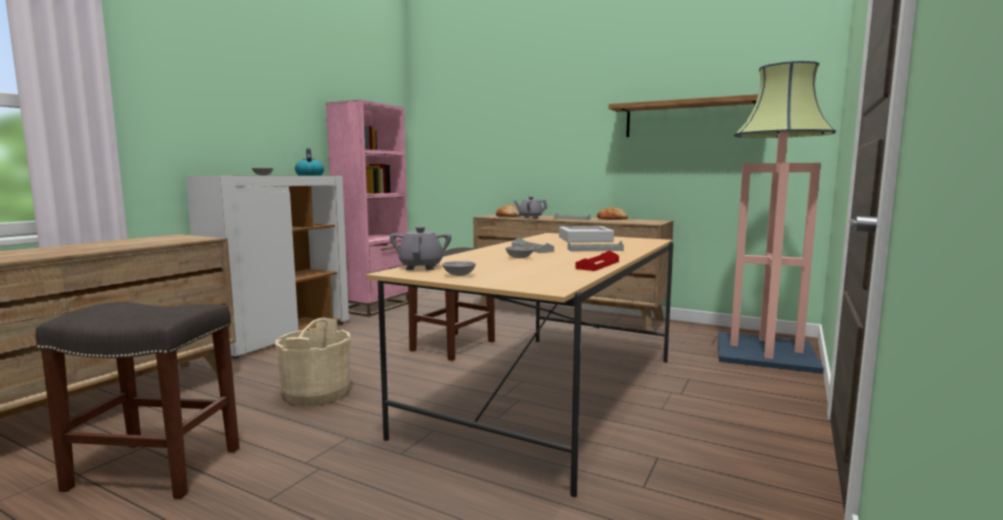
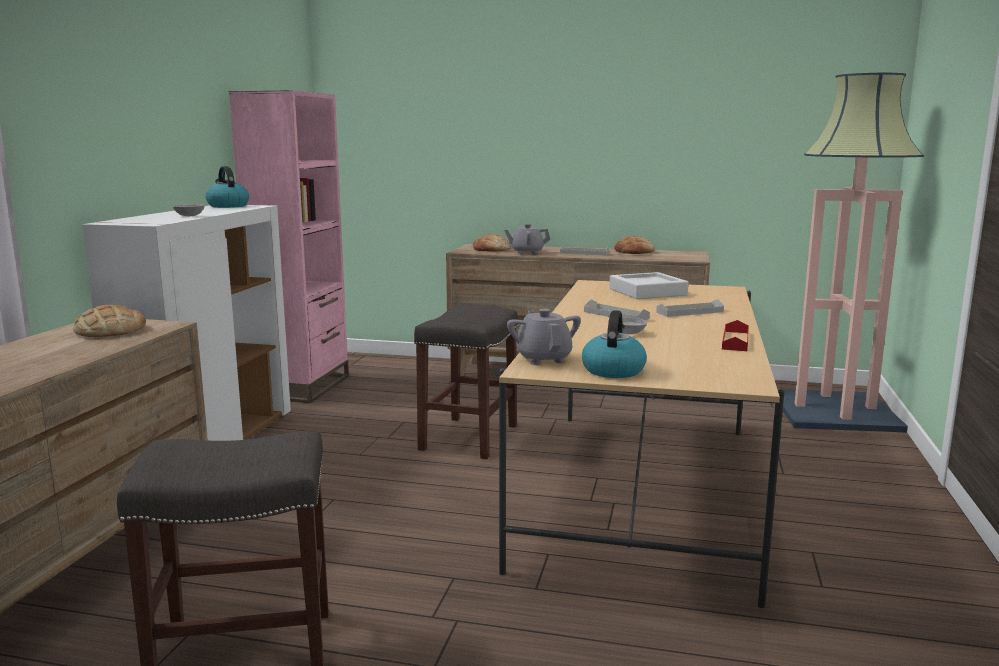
camera: 15 degrees left, 5 degrees up
(166, 239) = (110, 331): none -> bread
(316, 393) = (353, 525): beige bucket -> none
(459, 275) = (613, 370): grey bowl -> kettle
(688, 118) = (728, 122): shelf -> none

